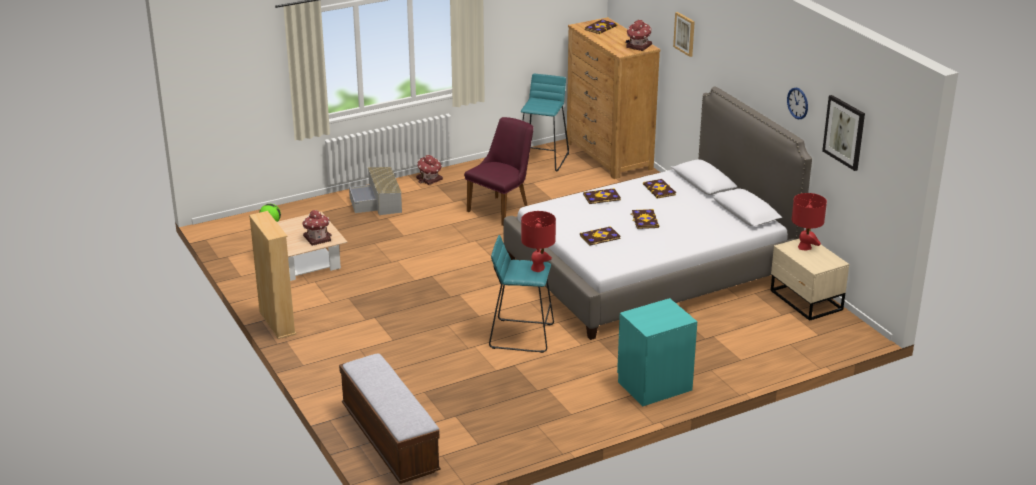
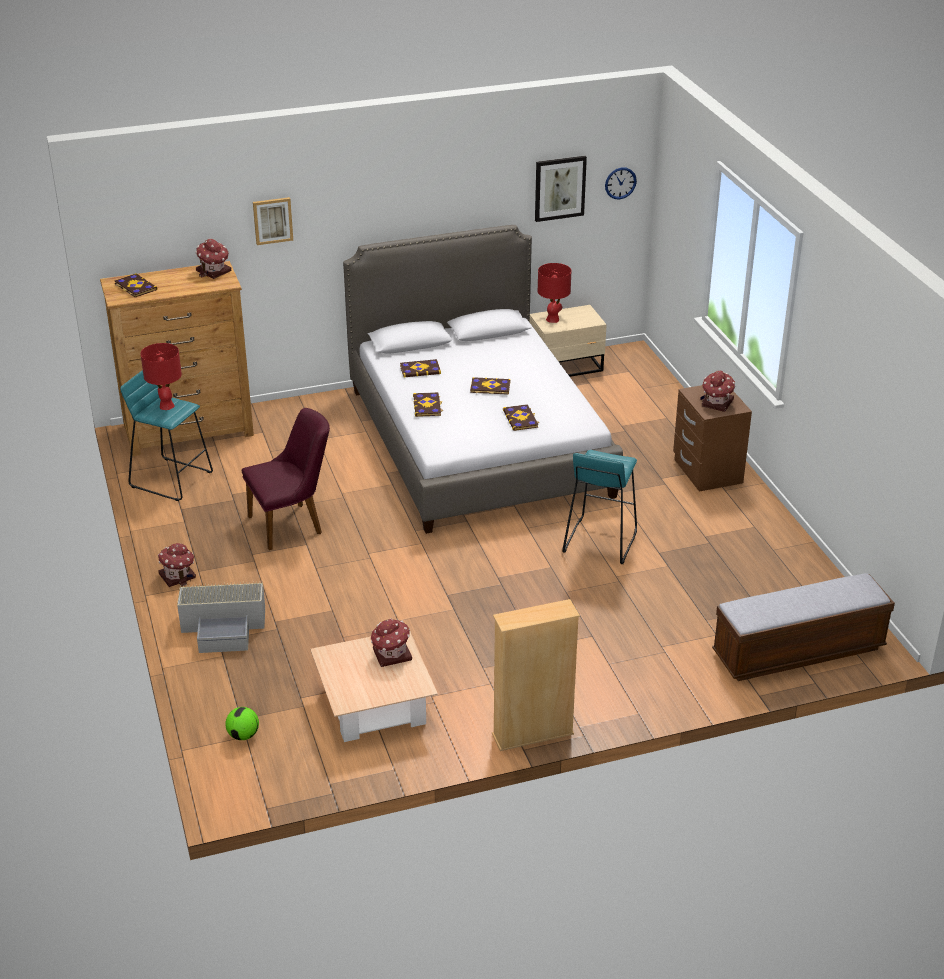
camera: 80 degrees left, 5 degrees up
(502, 208) = (292, 524): purple chair -> purple chair turned 105 degrees clockwise
(538, 268) = (604, 456): red table lamp -> red table lamp (166, 406)
(651, 318) = (717, 403): none -> toy house
(654, 385) = (706, 471): turquoise nightstand -> brown nightstand
(797, 103) = (486, 196): wall clock -> wall clock (620, 183)

